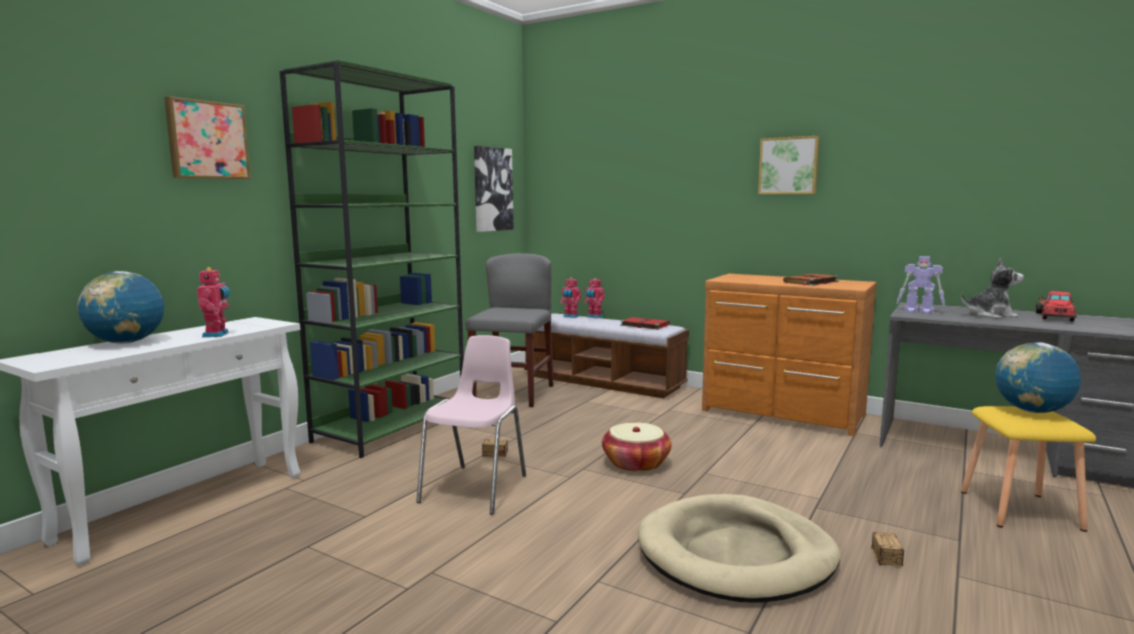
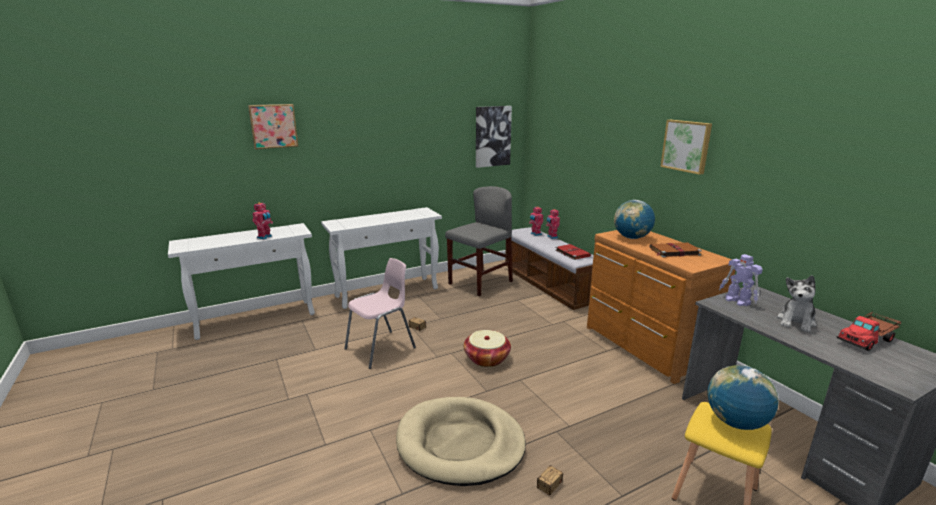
camera: 30 degrees right, 10 degrees up
(126, 342) = (225, 236): globe -> globe (632, 238)
(392, 427) = (388, 292): green bookcase -> white console table
(990, 315) = (796, 322): plush toy -> plush toy turned 90 degrees clockwise

